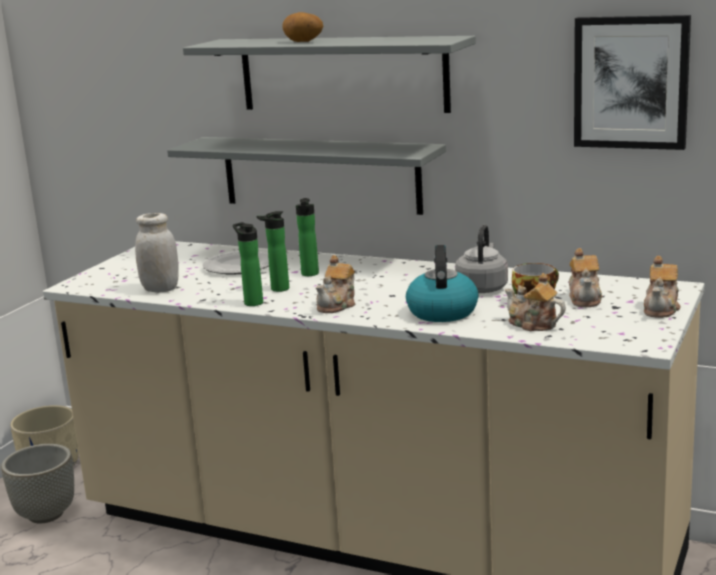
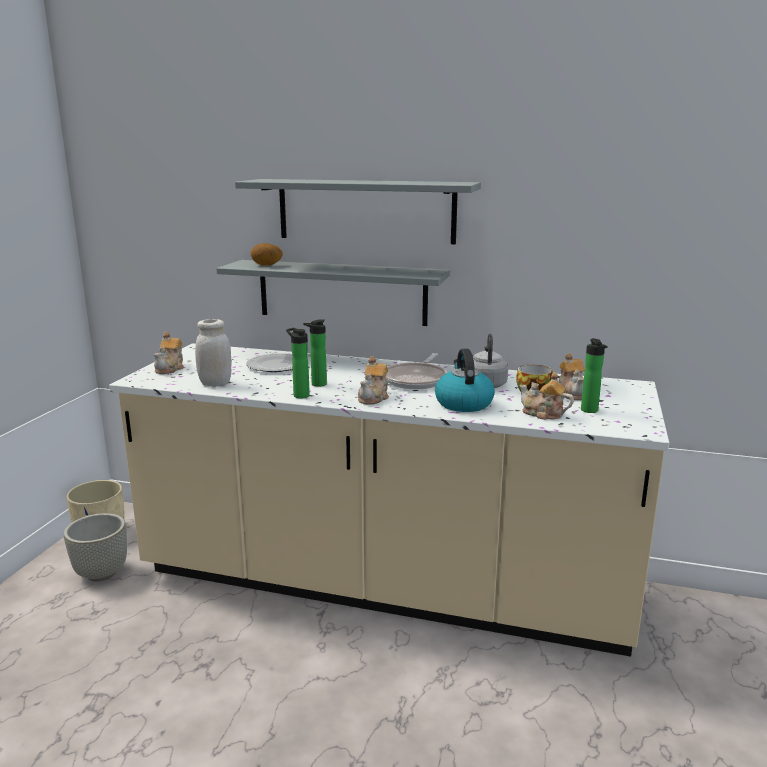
camera: 10 degrees left, 0 degrees up
(303, 42) = (339, 181): potato -> potato (266, 265)
(309, 274) = (339, 373): bottle -> bottle (590, 411)
(399, 283) = (416, 380): none -> frying pan
(631, 82) = (606, 223): picture -> none
(661, 309) = (636, 401): teapot -> teapot (170, 368)

